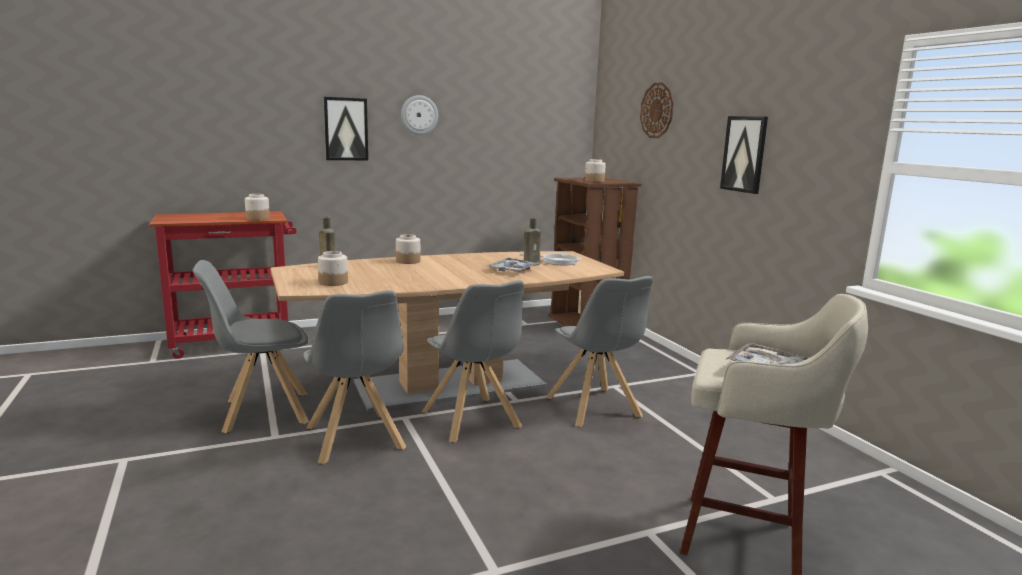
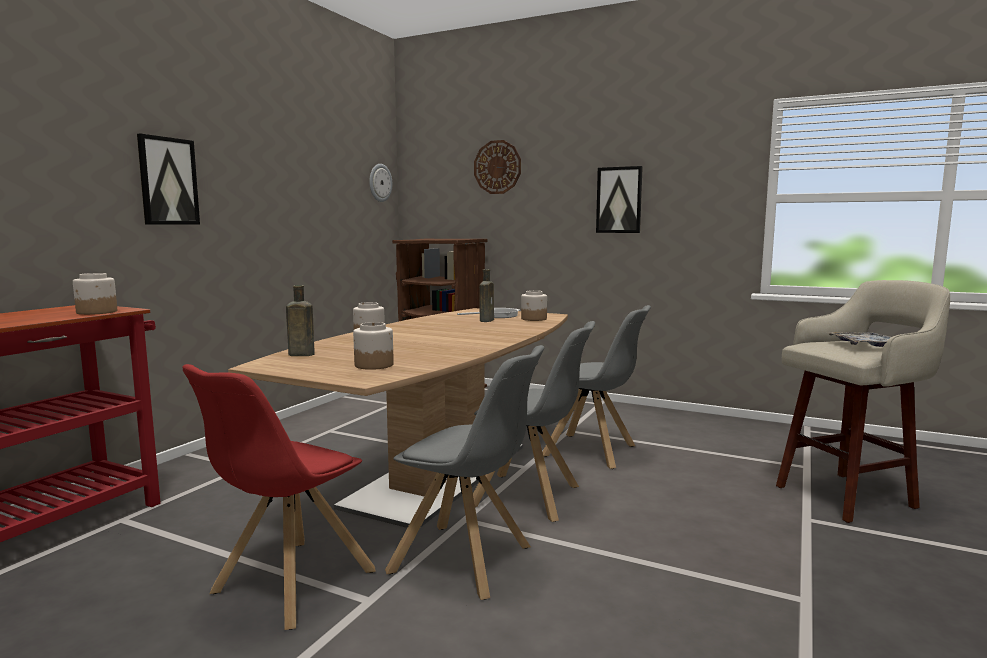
camera: 40 degrees left, 5 degrees down
(261, 412) = (289, 585): grey chair -> red chair
(419, 115) = (250, 167): wall clock -> wall clock (379, 183)
(513, 270) = (491, 326): tray -> none
(594, 181) = (448, 239): jar -> jar (534, 319)

